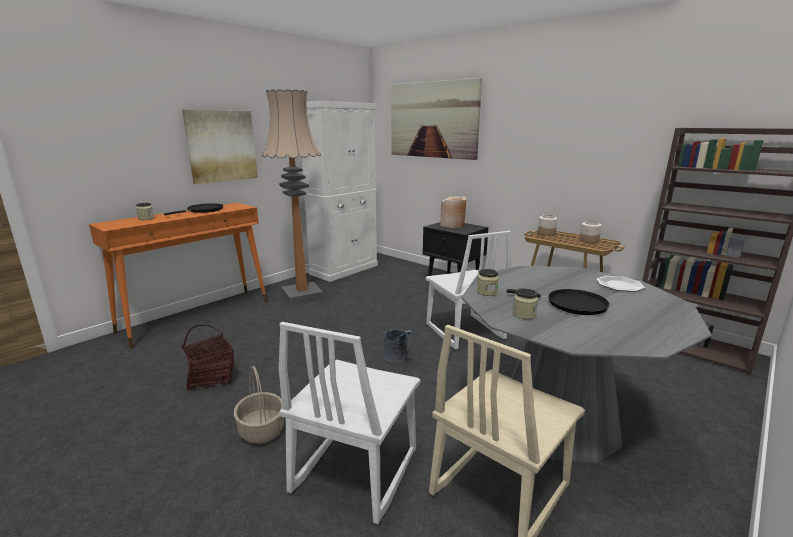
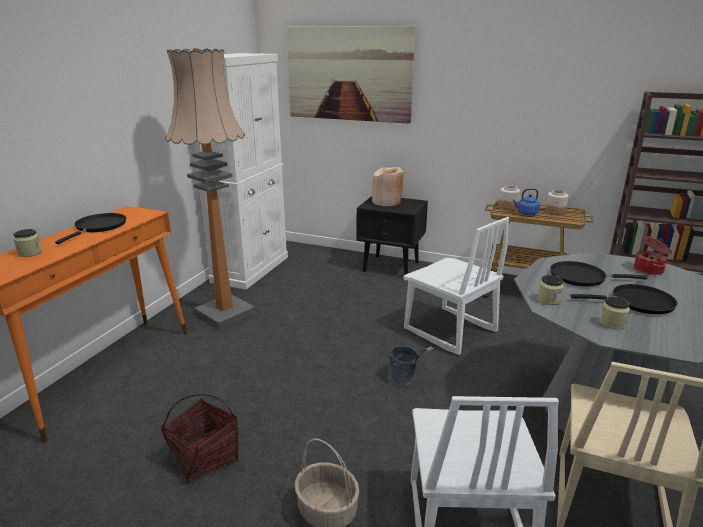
camera: 20 degrees left, 5 degrees up
(221, 146) = (101, 129): picture -> none
(541, 282) = (581, 277): none -> black frying pan
(557, 239) = (526, 213): none -> blue kettle
(619, 285) = (649, 270): plate -> cooking pot

